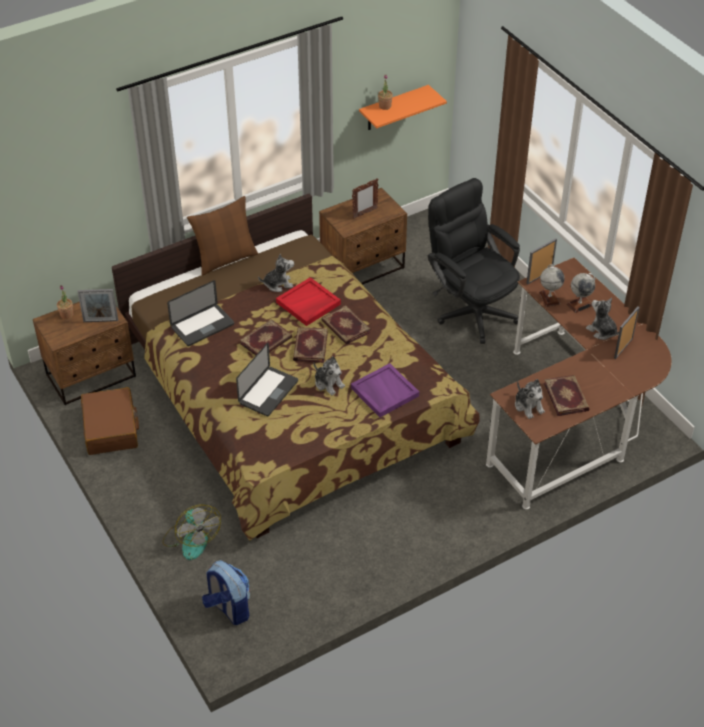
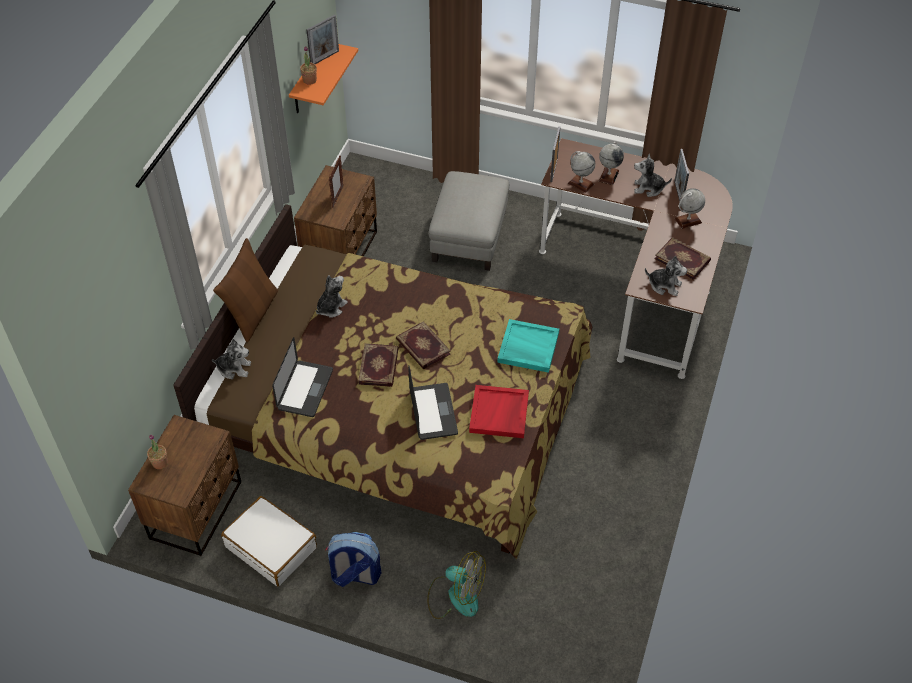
camera: 40 degrees left, 5 degrees up
(101, 321) = (202, 447): picture frame -> picture frame (324, 58)
(111, 428) = (271, 547): brown suitcase -> white suitcase
(228, 608) = (552, 632): backpack -> backpack (355, 575)
(308, 304) = (378, 309): red tray -> red tray (499, 413)
(328, 383) = (475, 370): plush toy -> plush toy (234, 368)
(345, 327) = (433, 311): book -> none
(384, 392) = (527, 348): purple tray -> turquoise tray
(471, 309) = (468, 236): black office chair -> grey ottoman
(606, 372) = (688, 221): none -> globe

